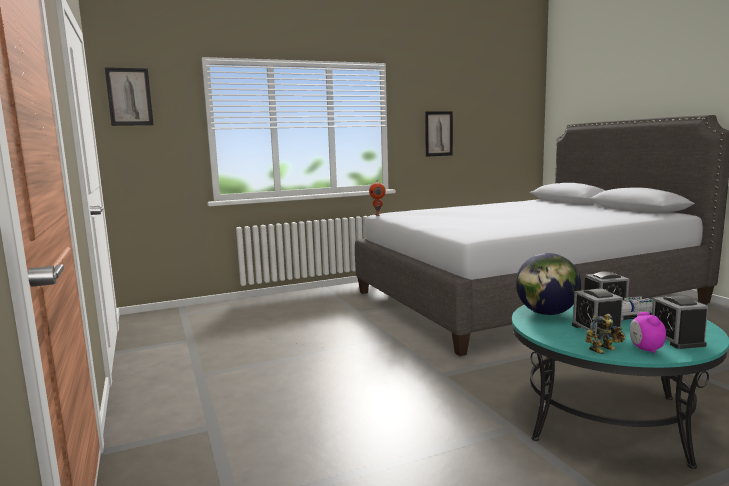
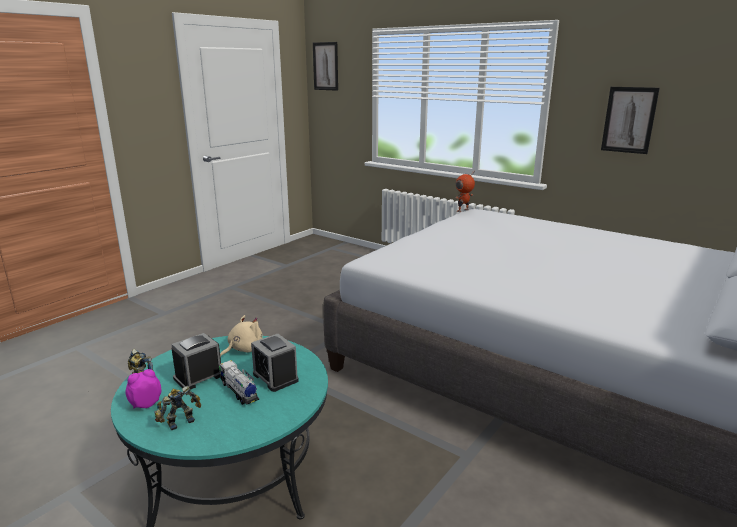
camera: 60 degrees right, 10 degrees up
(546, 313) = (243, 349): globe -> beige plush toy
(676, 339) = (179, 421): alarm clock -> toy robot

